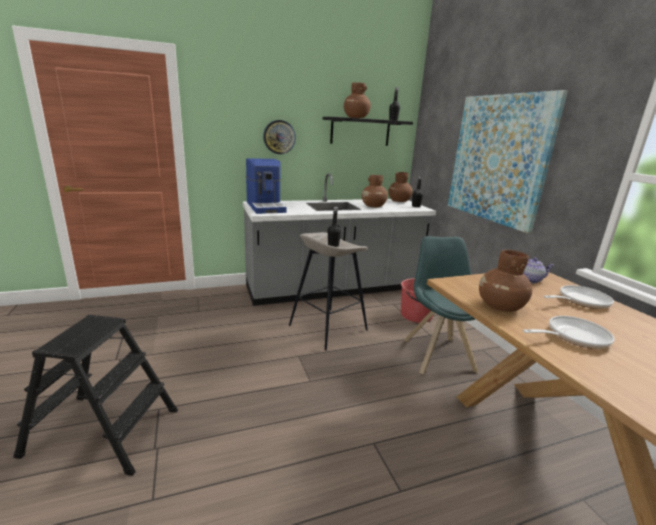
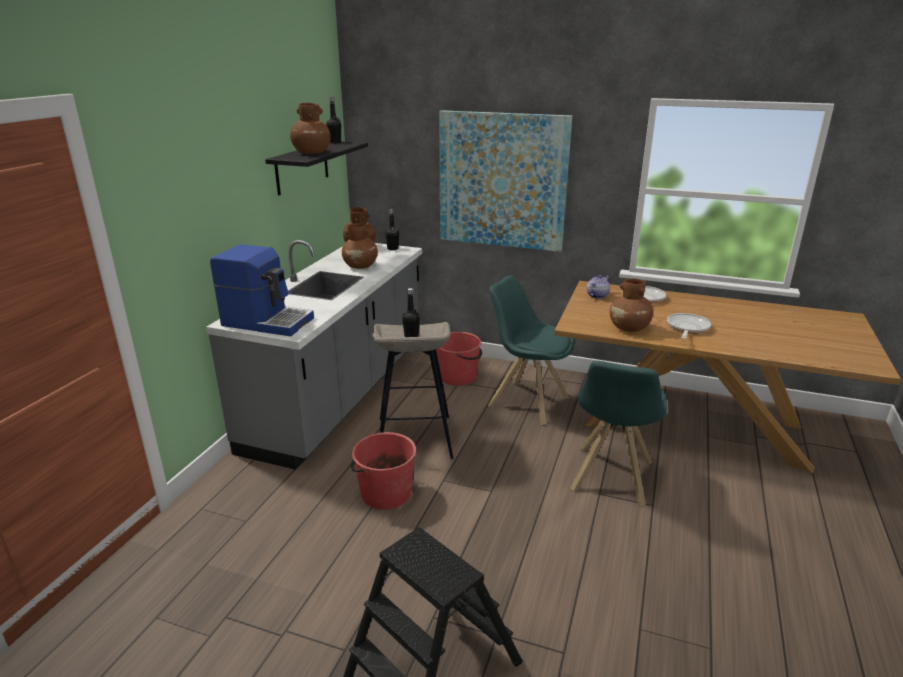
camera: 50 degrees left, 5 degrees up
(262, 340) = (385, 493): none -> red bucket
(279, 137) = (227, 207): wall clock -> none
(407, 441) = (611, 476): none -> turquoise chair

